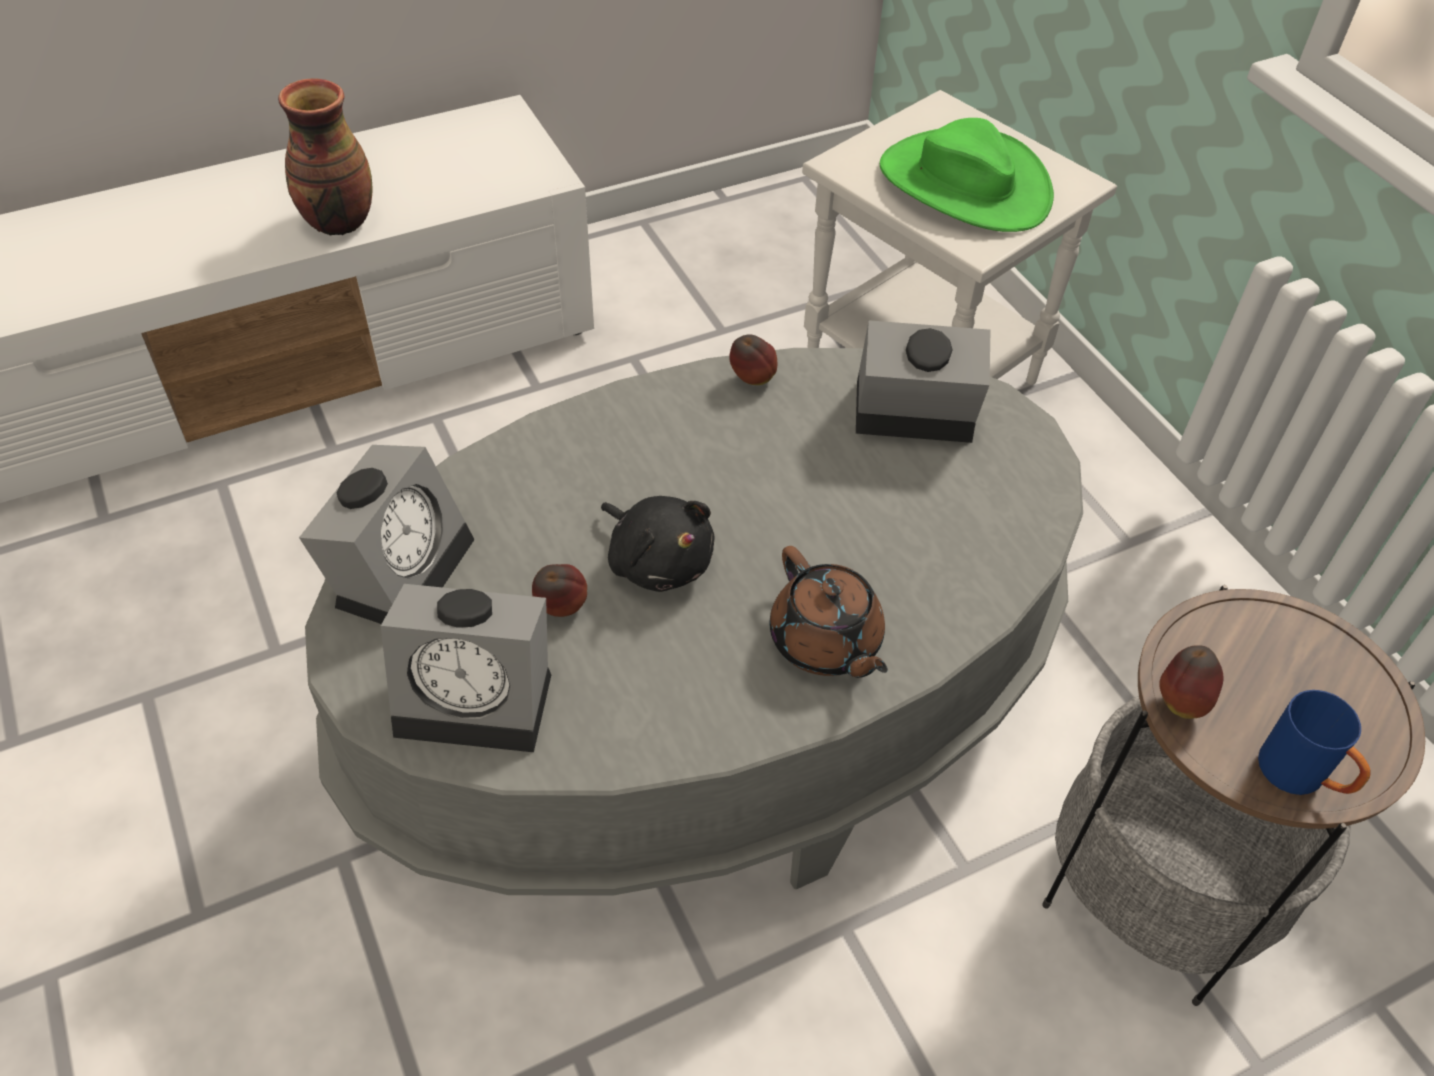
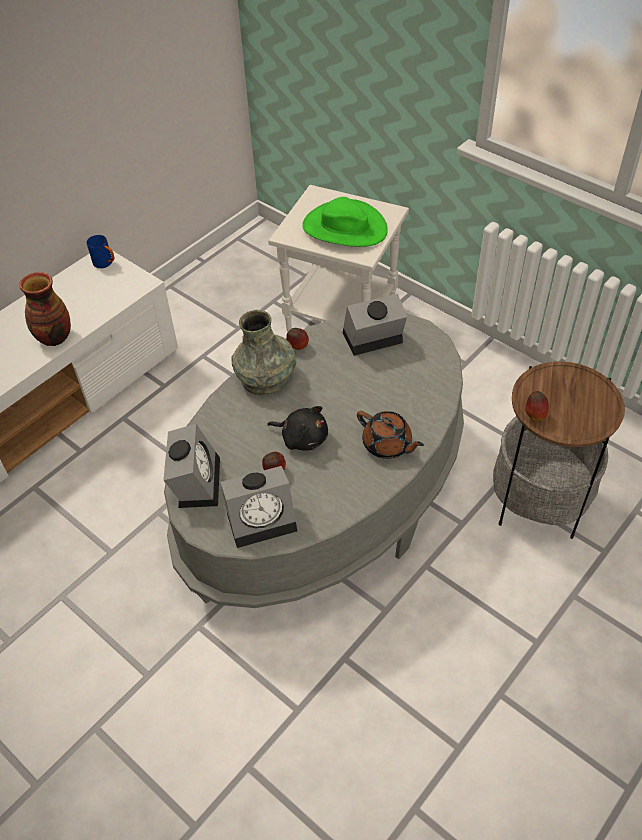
camera: 20 degrees left, 0 degrees up
(657, 414) = (266, 377): none -> grey vase
(1302, 777) = (587, 426): blue mug -> blue mug (106, 263)

